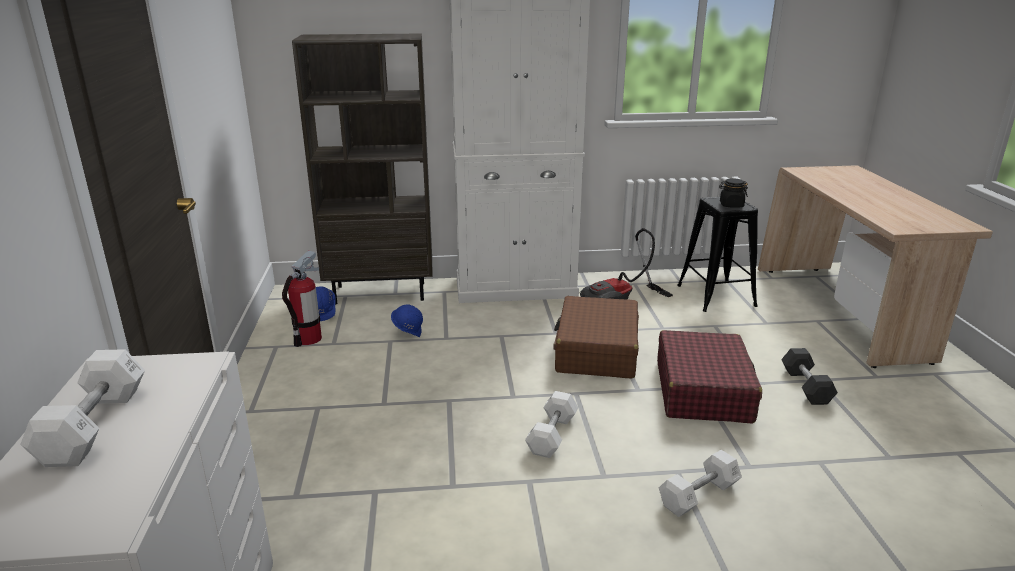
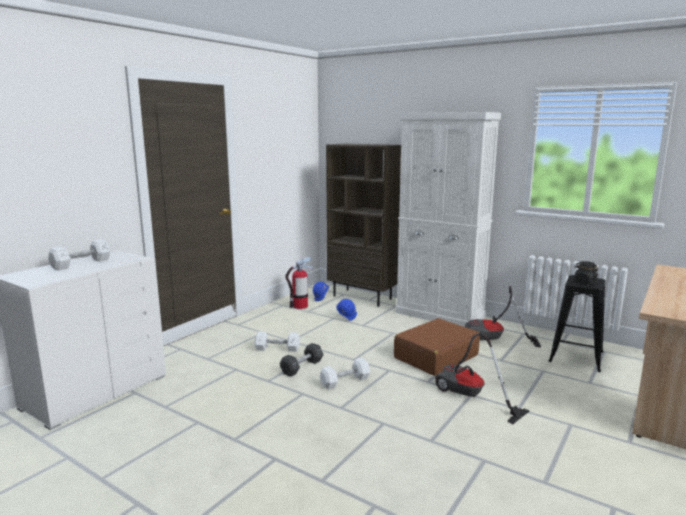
camera: 40 degrees right, 10 degrees down
(698, 495) = (376, 437): white dumbbell -> white dumbbell (277, 349)
(703, 391) = (469, 397): red suitcase -> vacuum cleaner
(806, 386) = (552, 423): black dumbbell -> black dumbbell (302, 367)

